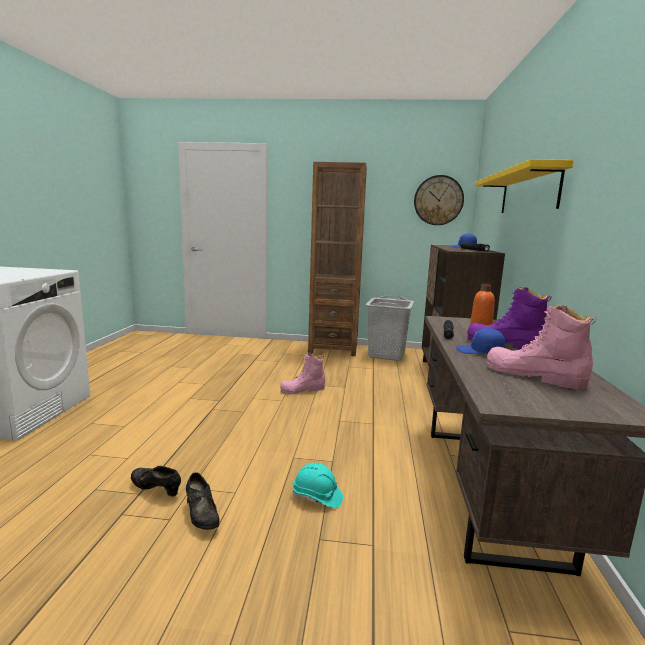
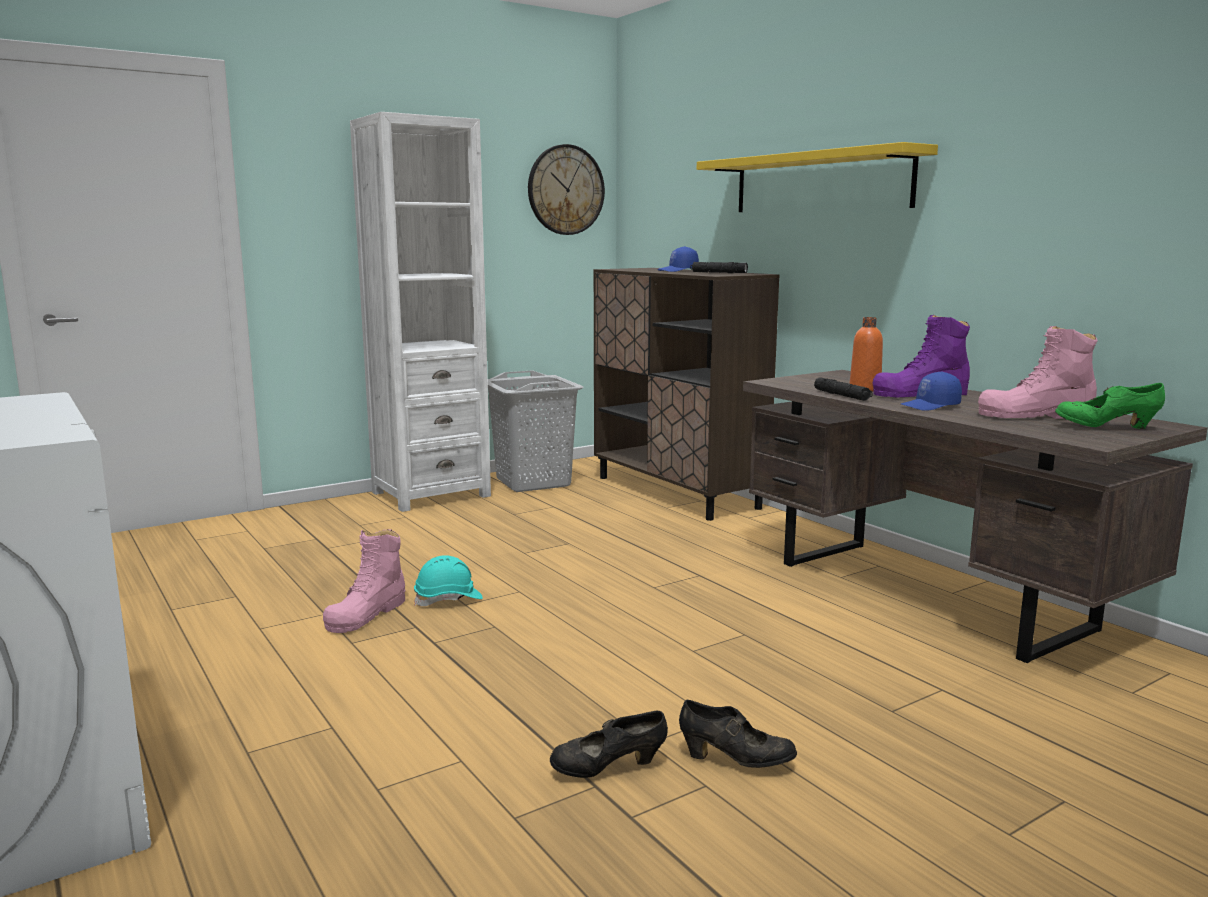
camera: 40 degrees left, 0 degrees up
(303, 389) = (516, 566): pink boot -> pink boot (367, 614)
(317, 497) = (808, 676): turquoise hard hat -> turquoise hard hat (448, 600)
(333, 349) = (431, 494): brown bookcase -> white bookcase
(559, 399) = (1106, 427): none -> green shoe

